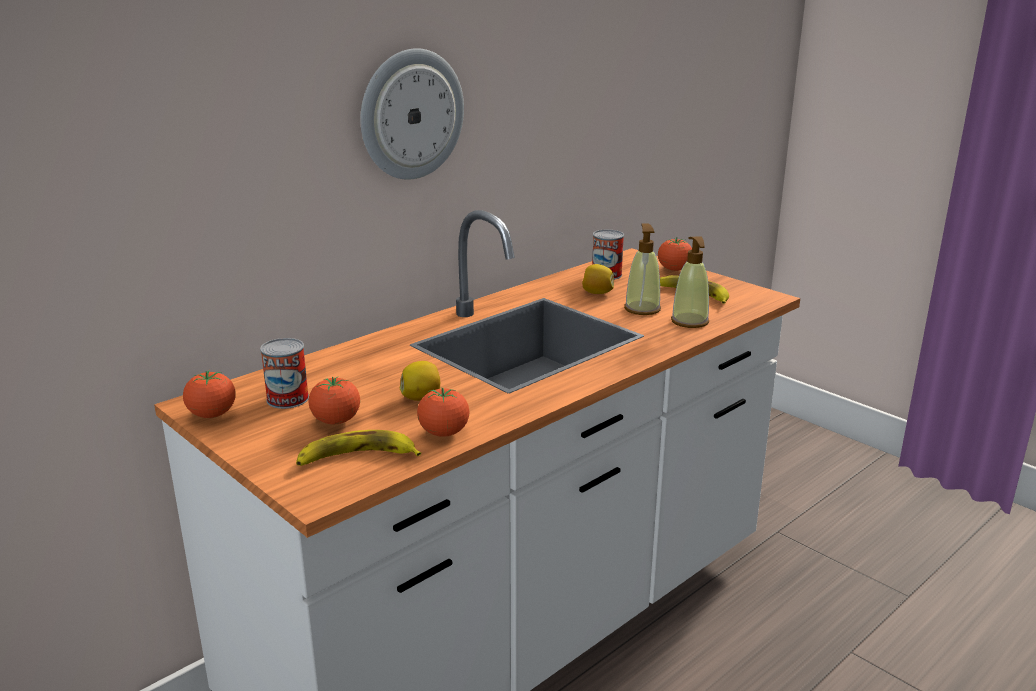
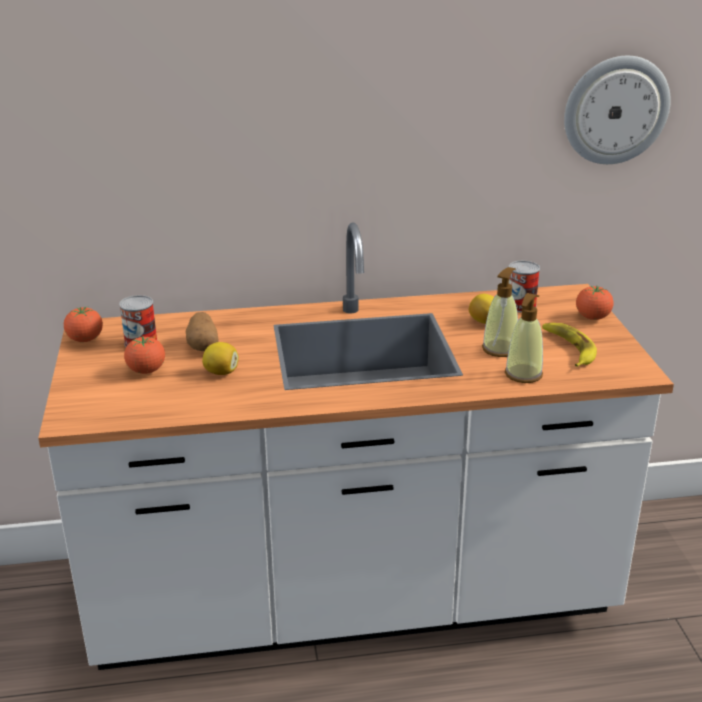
camera: 35 degrees right, 5 degrees up
(356, 458) = (122, 403): banana -> none
(363, 381) = (203, 345): none -> potato
(411, 114) = (317, 128): wall clock -> wall clock (615, 110)
(444, 433) = (197, 405): tomato -> none

